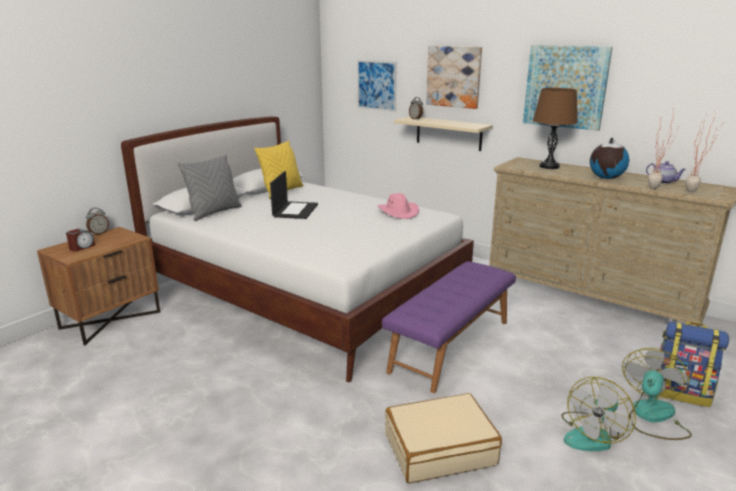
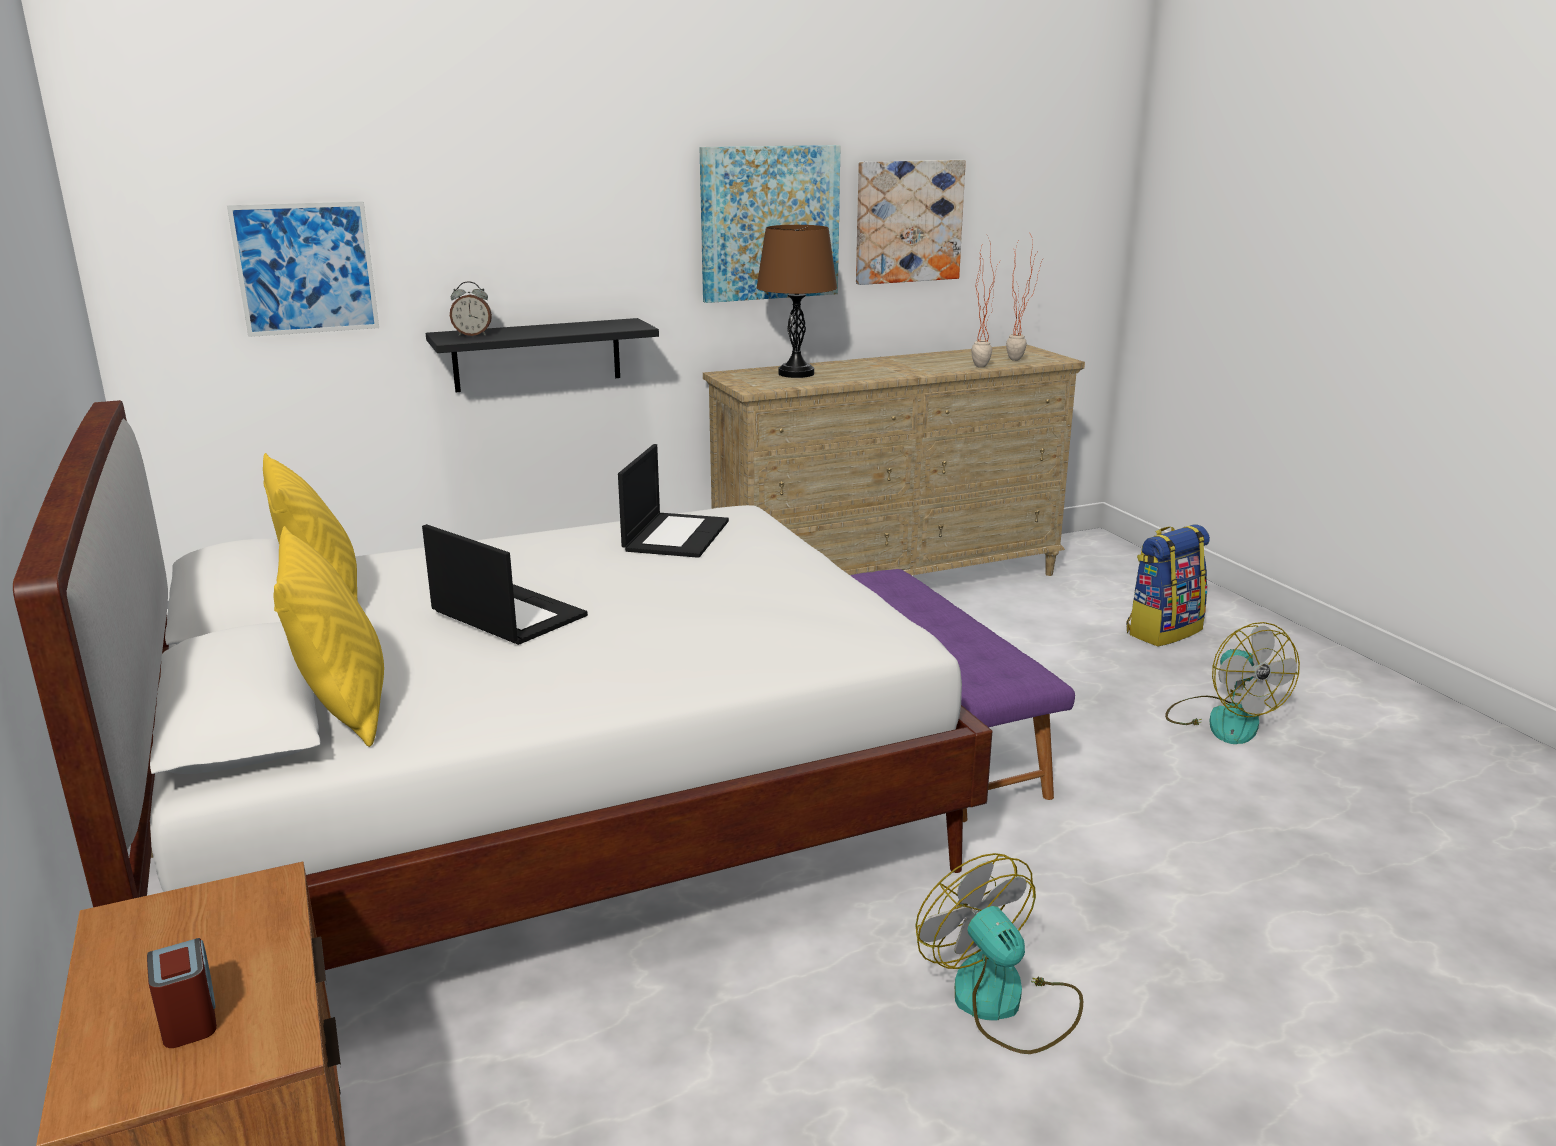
camera: 60 degrees left, 0 degrees up
(99, 233) = (87, 962): alarm clock -> none
(214, 212) = (343, 708): grey pillow -> yellow pillow
(398, 212) = (675, 535): pink hat -> laptop
(439, 448) = (1203, 844): beige suitcase -> none
(448, 133) = (537, 355): beige shelf -> black shelf
(454, 76) = (533, 225): picture -> picture (908, 221)
(605, 178) = (903, 369): globe -> none
(652, 417) = (1204, 669): fan -> fan (1002, 1002)
(663, 182) = (959, 357): teapot -> none

